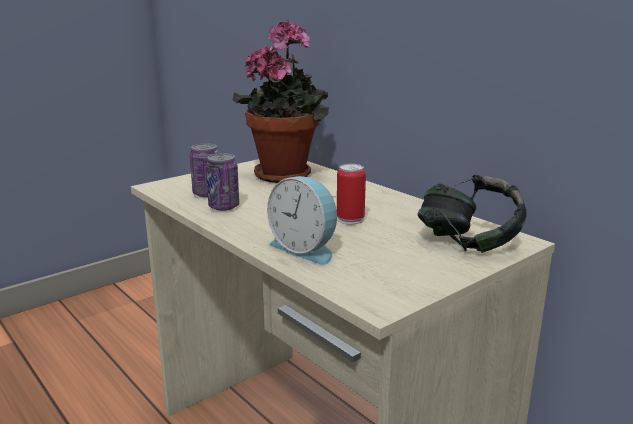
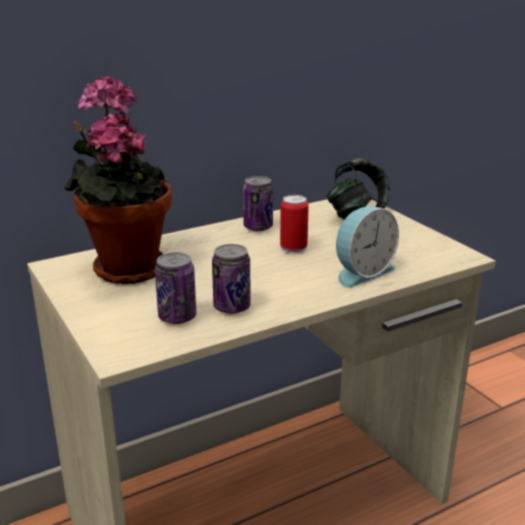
camera: 80 degrees left, 5 degrees up
(394, 203) = (258, 227): none -> can

